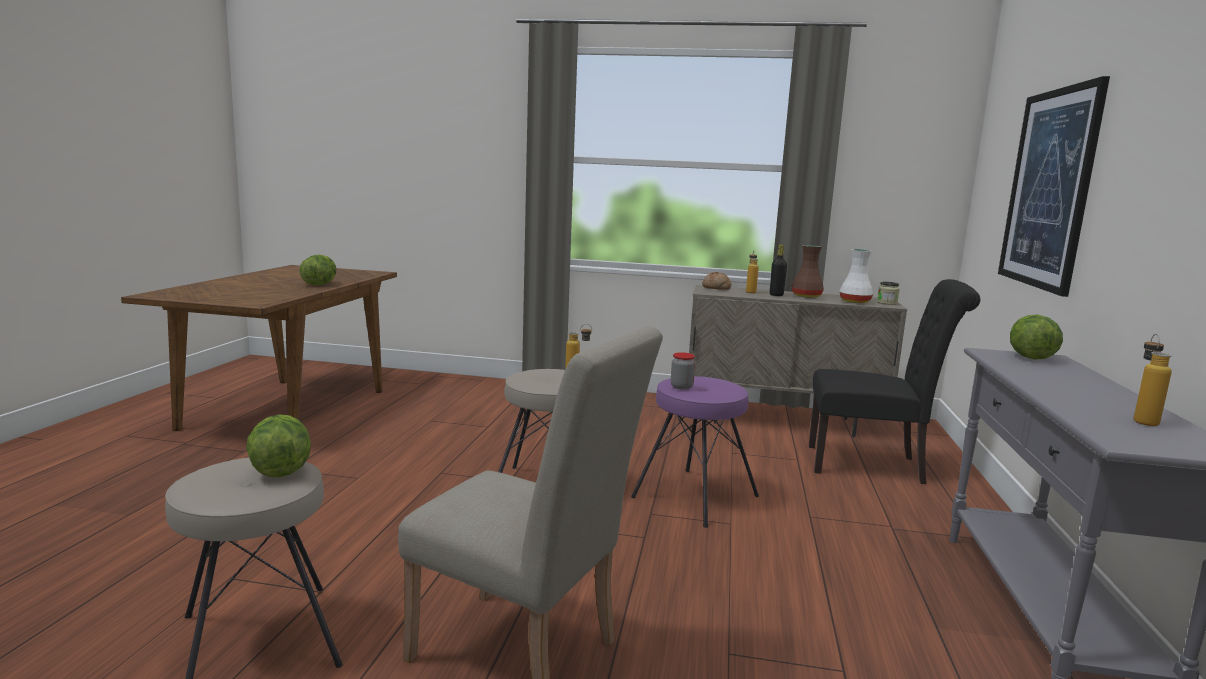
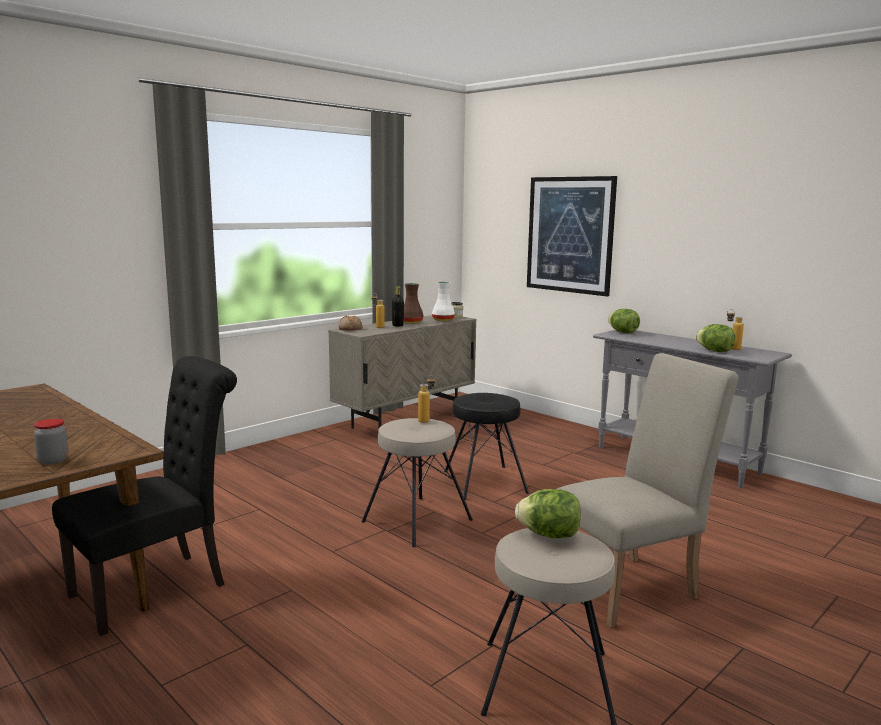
camera: 55 degrees left, 0 degrees up
(320, 284) = (60, 416): lettuce -> lettuce (715, 351)
(681, 387) = (484, 404): jar -> jar (53, 460)
(694, 496) = (484, 482): purple stool -> black stool
(873, 465) = (499, 427): black chair -> black chair (158, 587)

